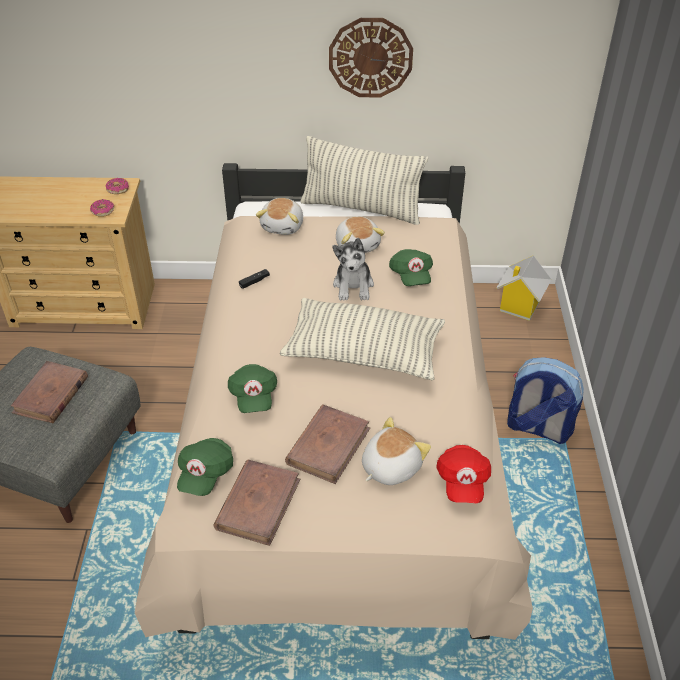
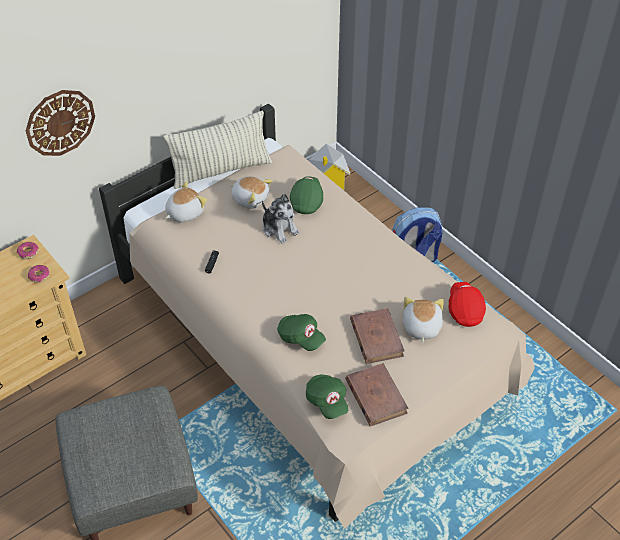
camera: 40 degrees left, 5 degrees up
(51, 395) = (125, 433): brown book -> none
(283, 226) = (184, 213): plush toy -> plush toy turned 105 degrees counterclockwise
(364, 353) = (334, 269): pillow -> none
(370, 57) = (193, 56): wall clock -> wall clock (60, 122)
(411, 276) = (307, 201): green cap -> green cap turned 120 degrees counterclockwise
(462, 482) = (465, 310): red cap -> red cap turned 150 degrees counterclockwise

